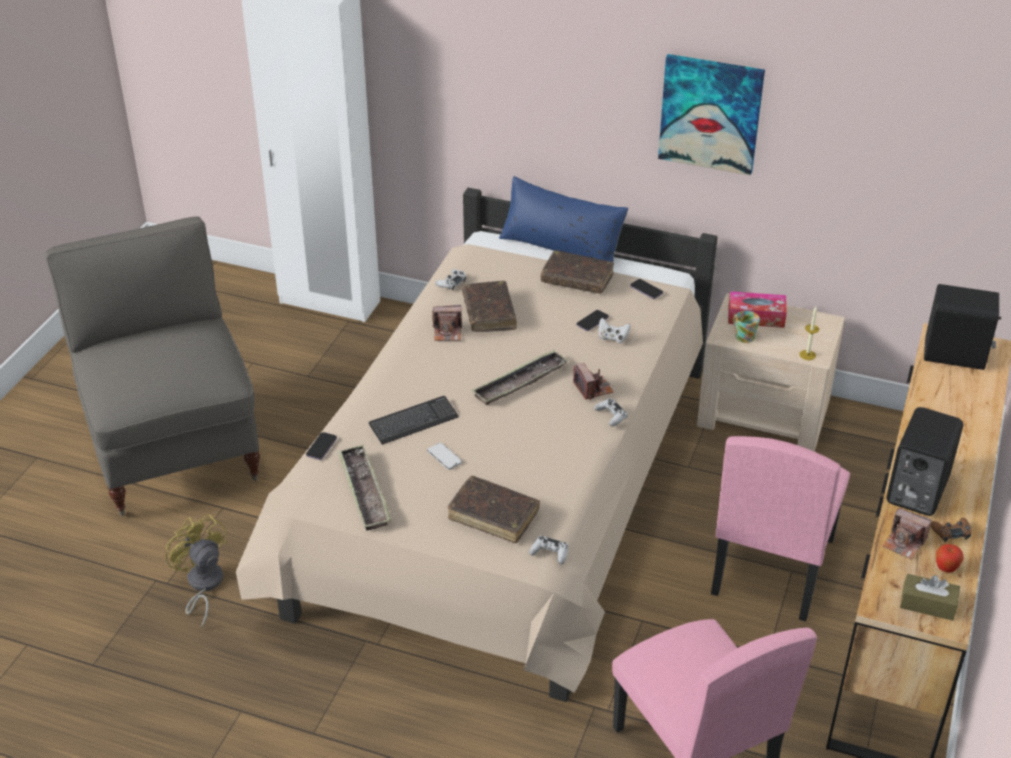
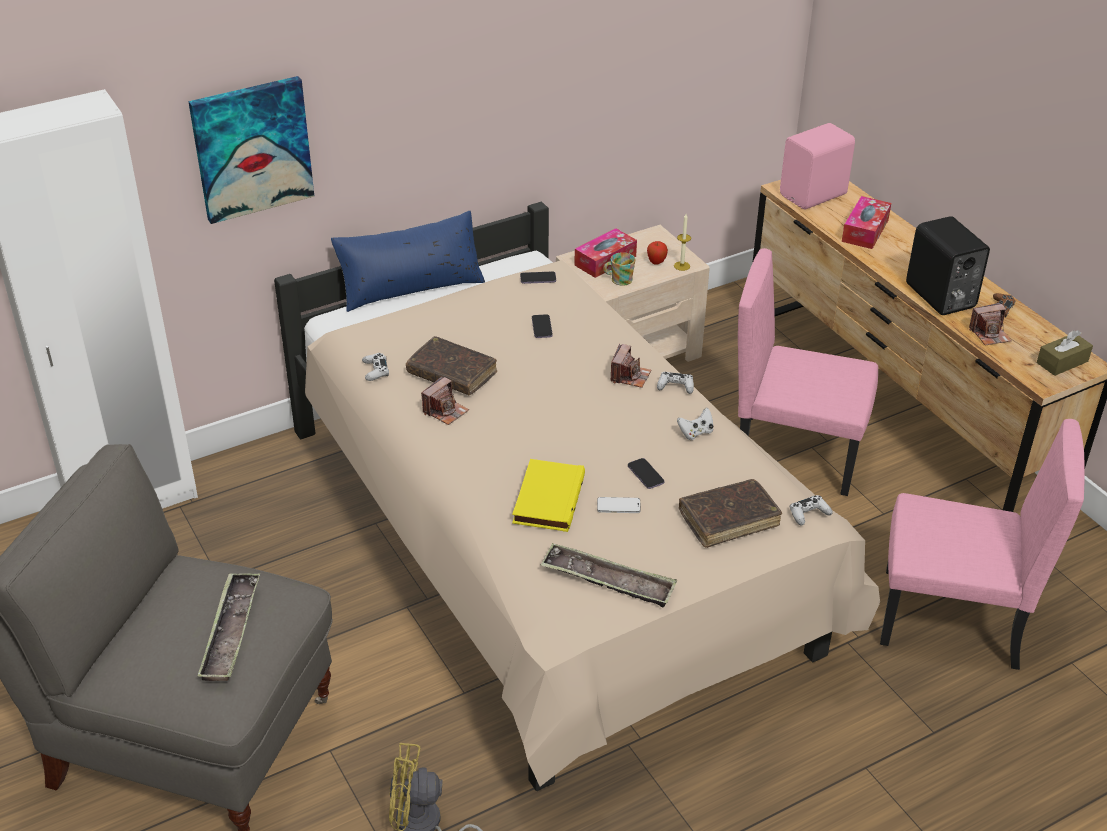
camera: 50 degrees left, 0 degrees up
(321, 447) = (510, 576): phone -> phone (645, 475)
(413, 422) = (547, 498): keyboard -> yellow book
(520, 382) = (571, 409): tray -> tray (231, 631)
(577, 279) = (473, 303): brown book -> none
(593, 388) = (630, 376): camera -> camera turned 90 degrees clockwise
(612, 338) = (577, 330): white game controller -> white game controller (696, 433)
(710, 113) = (518, 76): picture -> picture (252, 148)
(771, 565) = (795, 453): pink chair -> pink chair turned 135 degrees clockwise
(946, 569) = (1033, 333): apple -> apple (656, 262)
(947, 406) = (865, 231): none -> tissue box
(955, 356) = (815, 195): black speaker -> pink speaker

